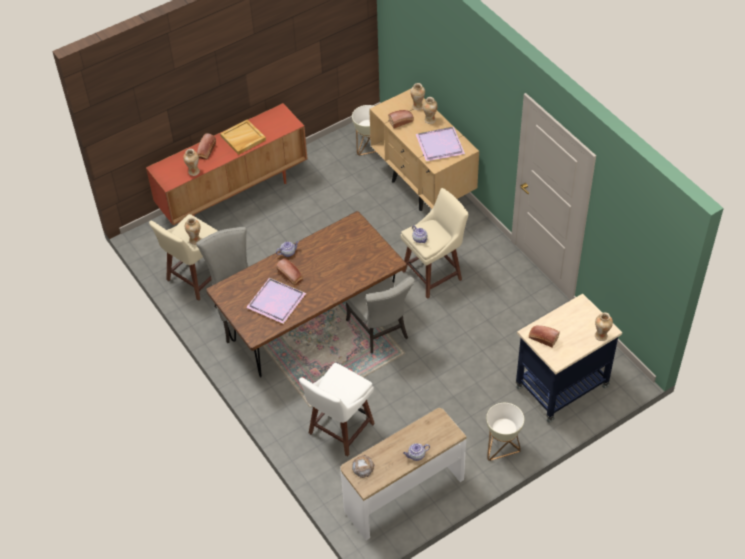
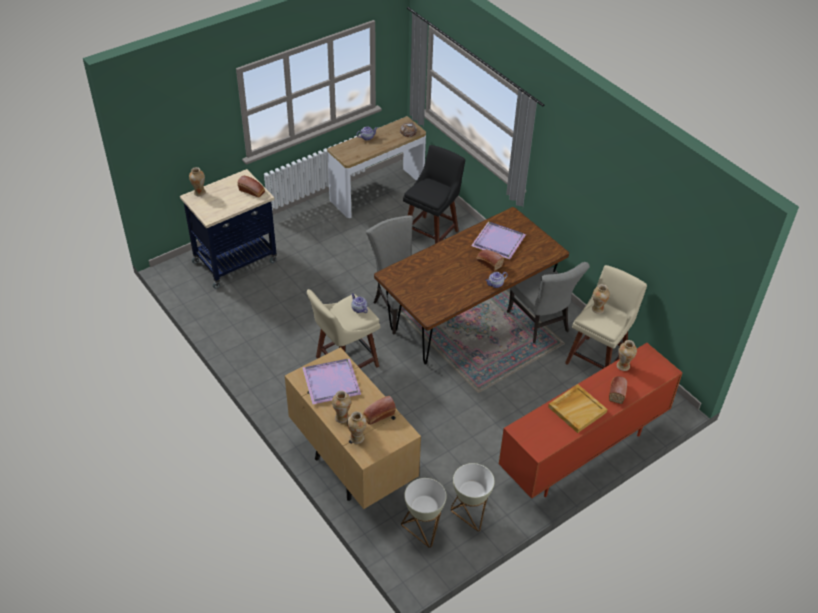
camera: 175 degrees right, 5 degrees down
(339, 430) = (432, 233): white stool -> black stool
(502, 447) = (295, 221): planter -> planter (470, 512)

